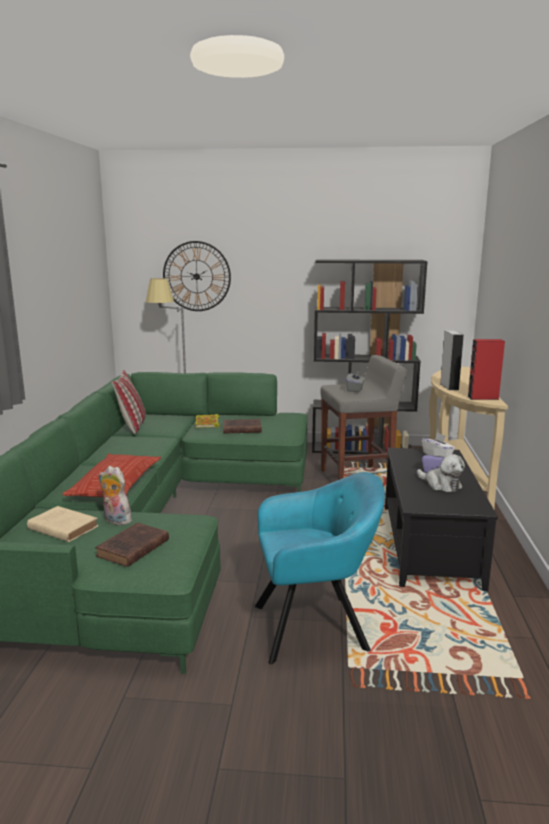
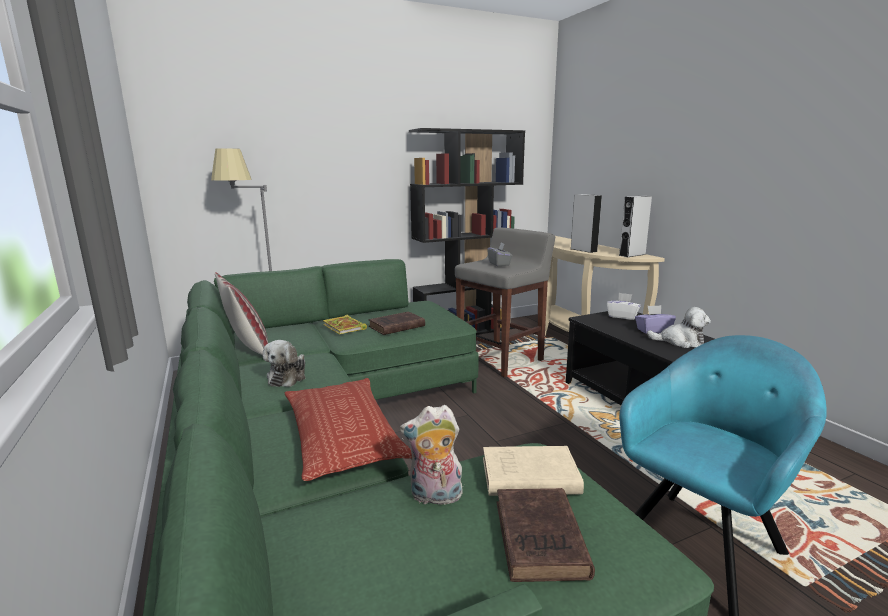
camera: 30 degrees left, 0 degrees up
(62, 527) = (367, 544): beige book -> beige book (526, 476)
(130, 447) = (288, 376): none -> plush toy
(196, 276) = (267, 150): wall clock -> none
(483, 398) = (632, 255): red speaker -> grey speaker

